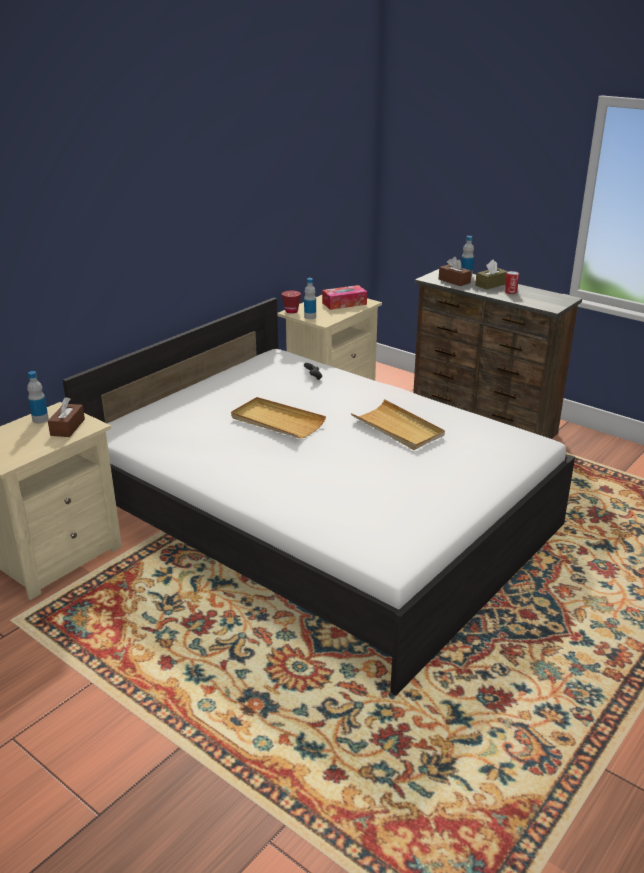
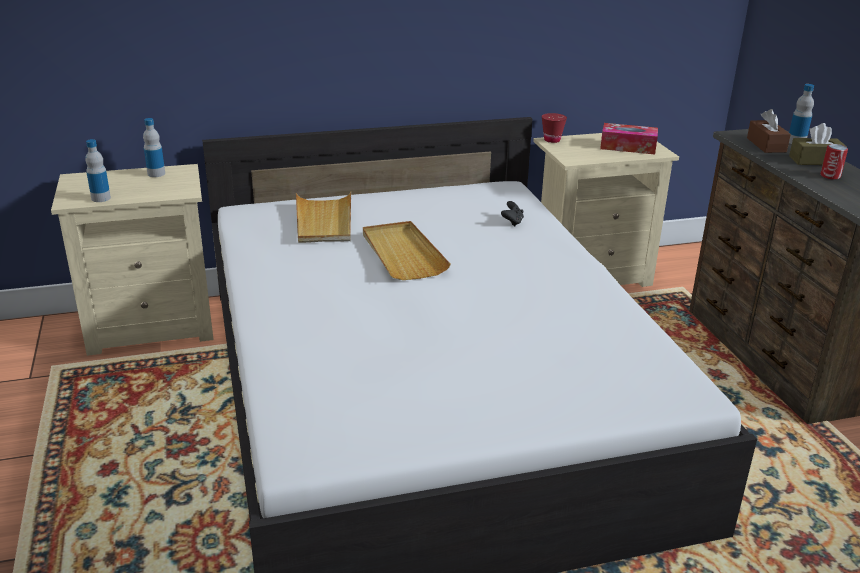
camera: 35 degrees right, 0 degrees up
(67, 427) = (164, 187): brown tissue box -> none
(310, 317) = (564, 151): bottle -> bottle (101, 198)
(398, 428) = (528, 308): beige tray -> beige tray (324, 221)

